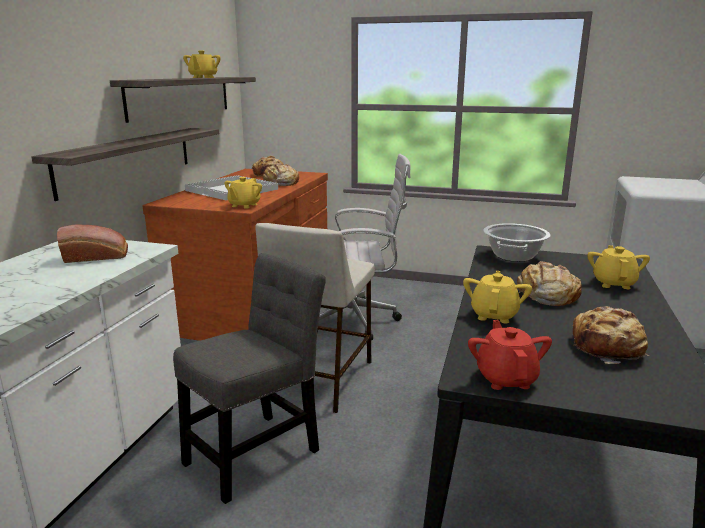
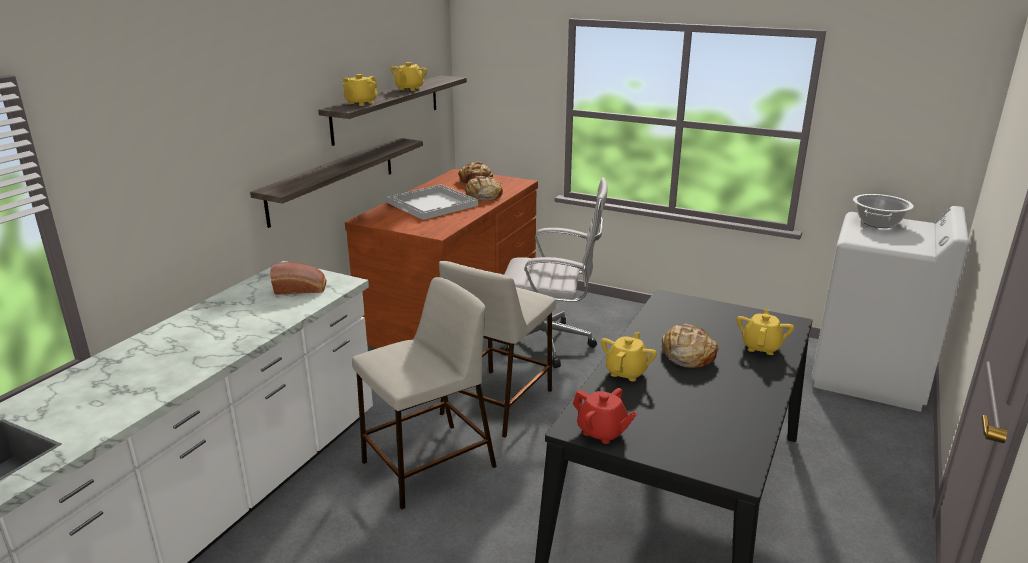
camera: 10 degrees right, 5 degrees up
(244, 205) = (438, 228): yellow teapot -> yellow teapot (361, 103)
(257, 452) = (427, 465): grey chair -> beige stool
(506, 378) = (602, 432): red teapot -> red teapot turned 120 degrees clockwise
(513, 256) = (684, 306): cooking pot -> cooking pot (878, 223)
(608, 348) = (705, 413): bread -> none

